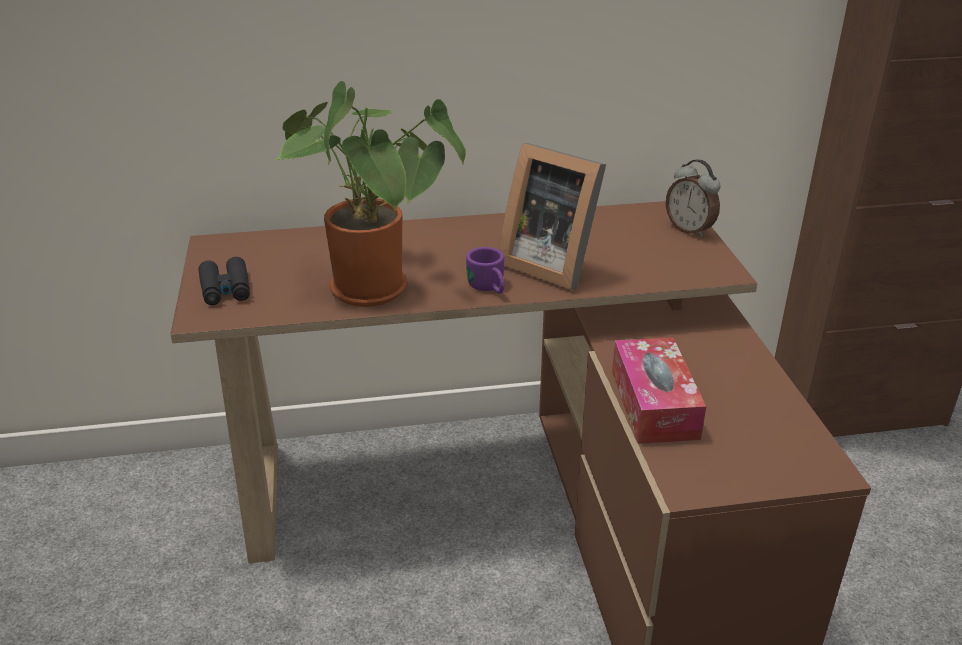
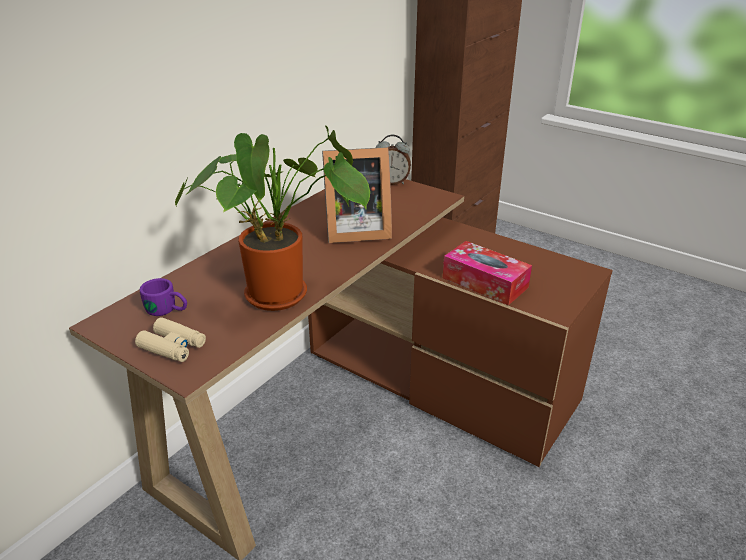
camera: 45 degrees left, 0 degrees up
(225, 289) = (172, 346): black binoculars -> beige binoculars
(489, 288) = (345, 259): purple mug -> purple mug (168, 310)

